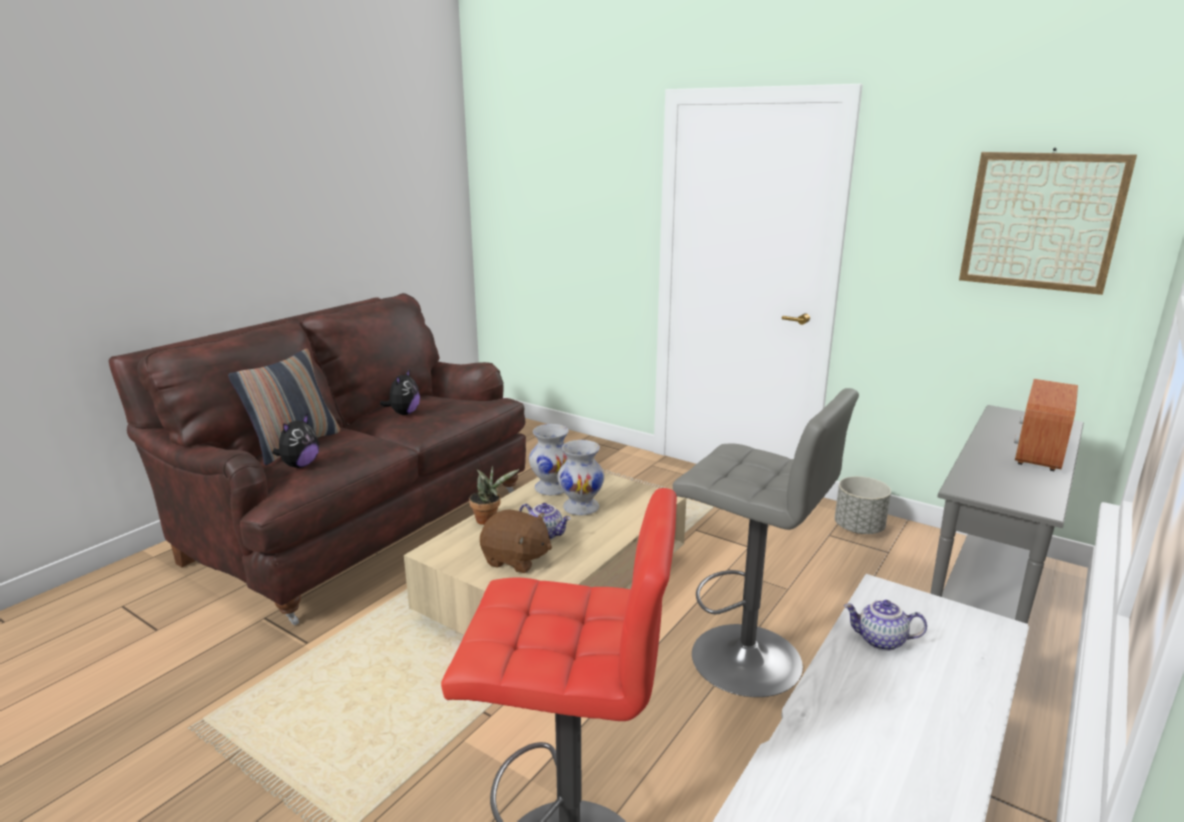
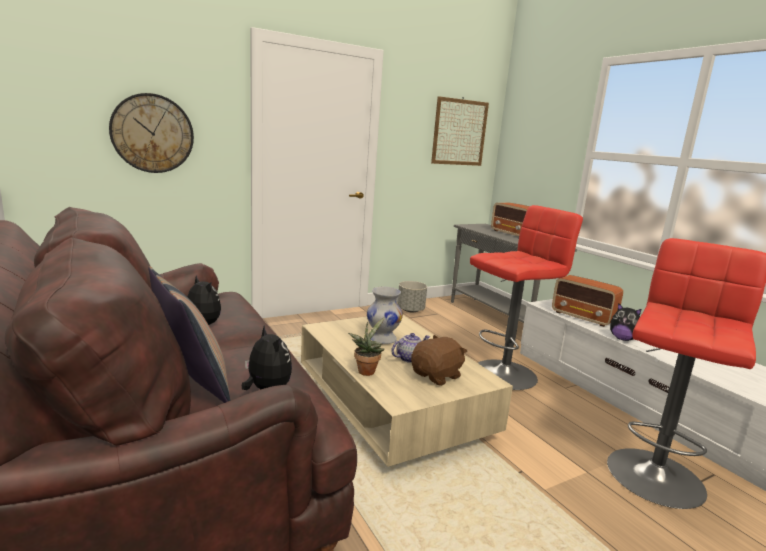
camera: 65 degrees left, 5 degrees down
(552, 488) = (341, 339): white vase -> none
(569, 222) = (152, 133): none -> wall clock
(747, 660) = (505, 374): grey stool -> red stool
(820, 695) = (623, 339): none -> plush toy
(880, 641) = (583, 317): teapot -> radio

